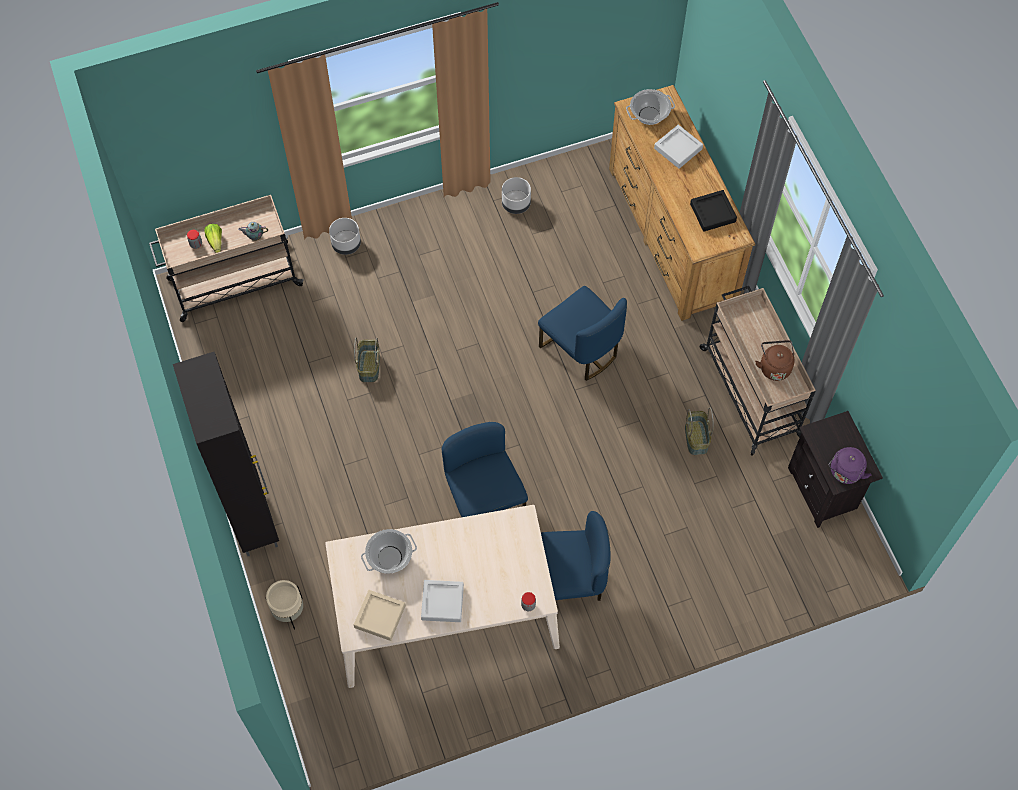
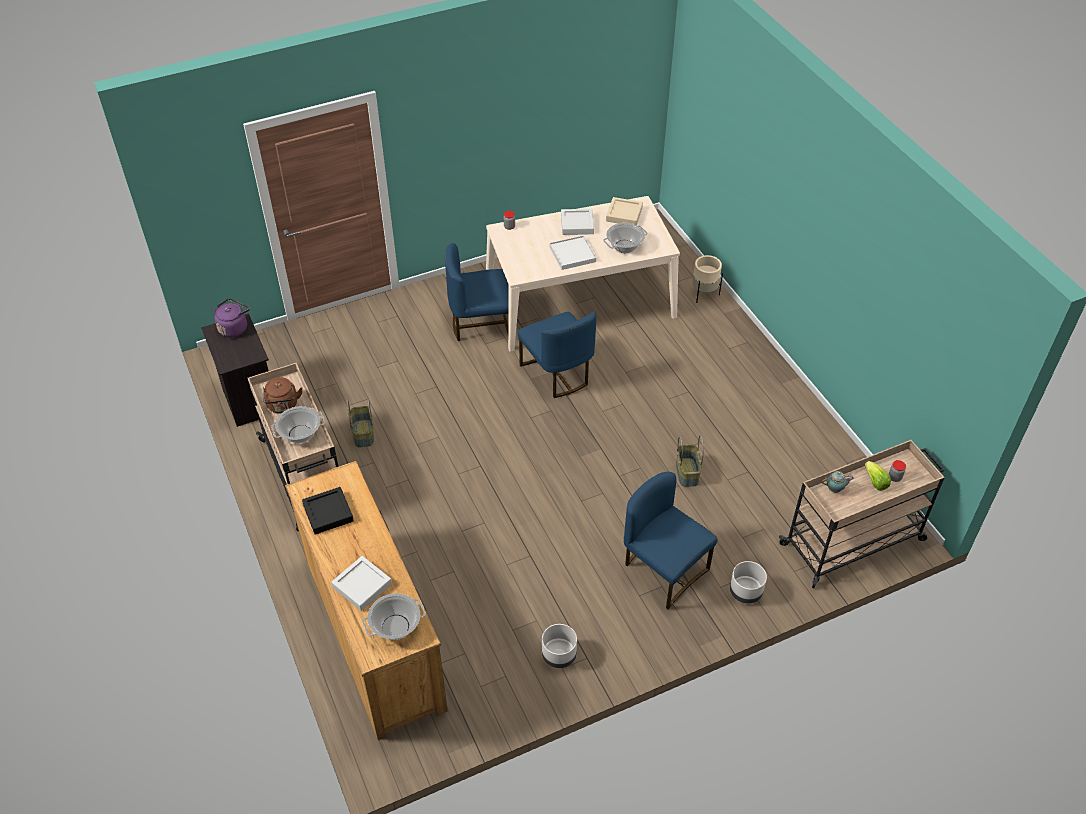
camera: 175 degrees right, 15 degrees down
(253, 517) = (756, 350): black cabinet -> none
(455, 549) = (572, 254): none -> white tray
(581, 349) = (475, 502): blue chair -> blue chair (663, 570)
(752, 332) = (300, 434): none -> cooking pot

